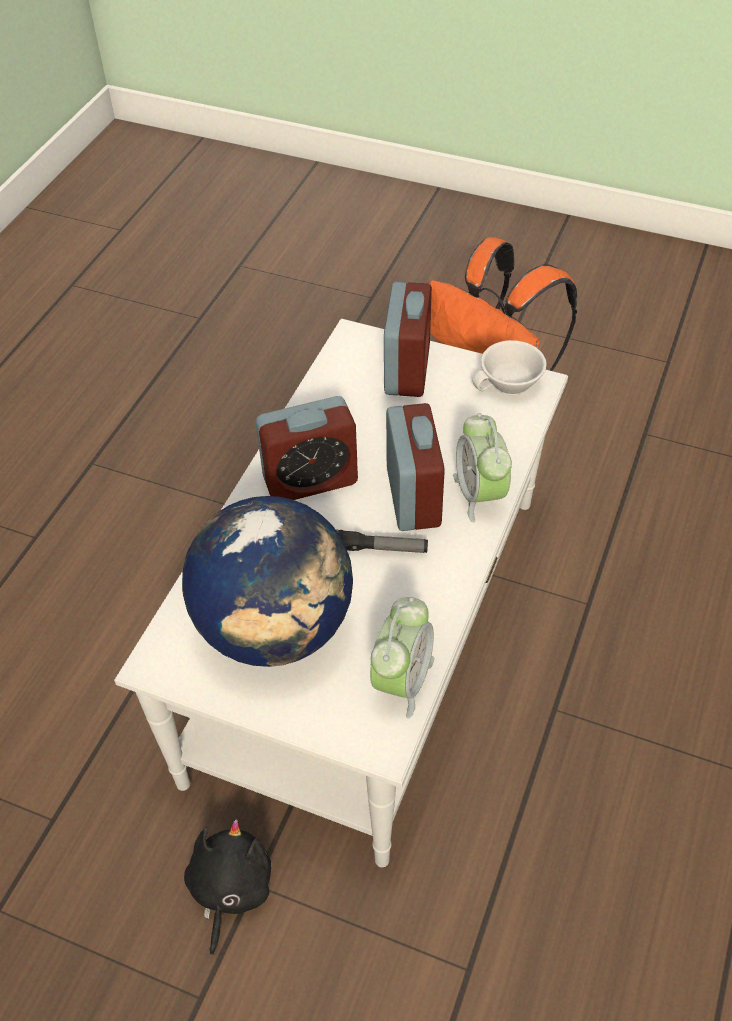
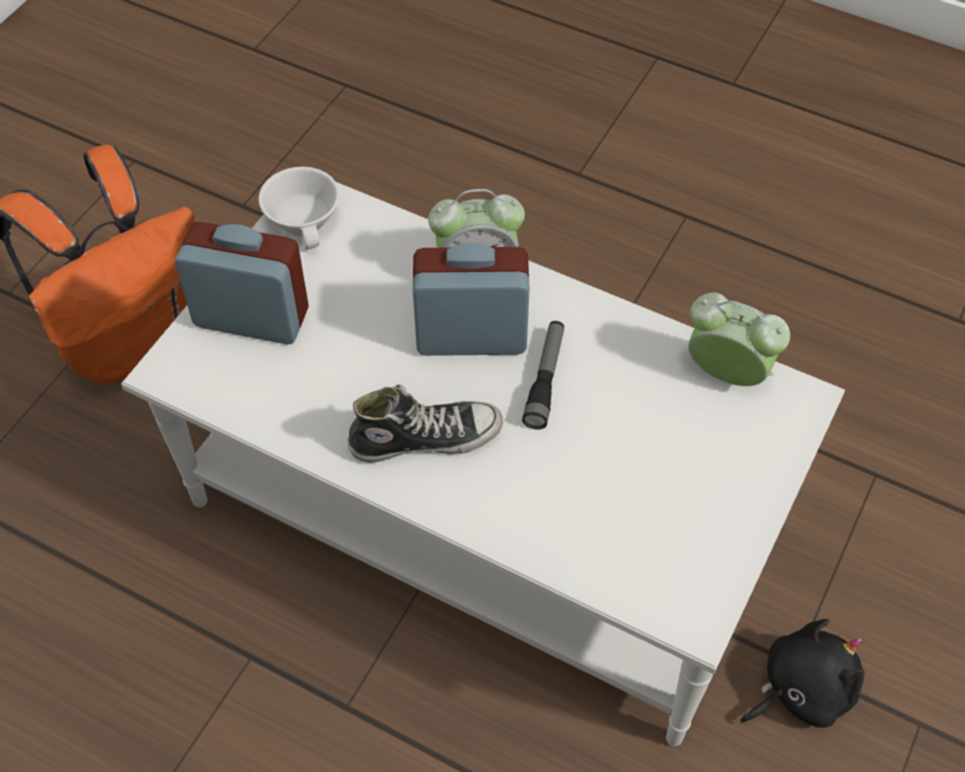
camera: 85 degrees left, 5 degrees up
(229, 889) = (801, 689): black plush toy -> black plush toy turned 135 degrees clockwise
(276, 628) = (652, 488): globe -> none
(310, 480) = (425, 438): alarm clock -> shoe

